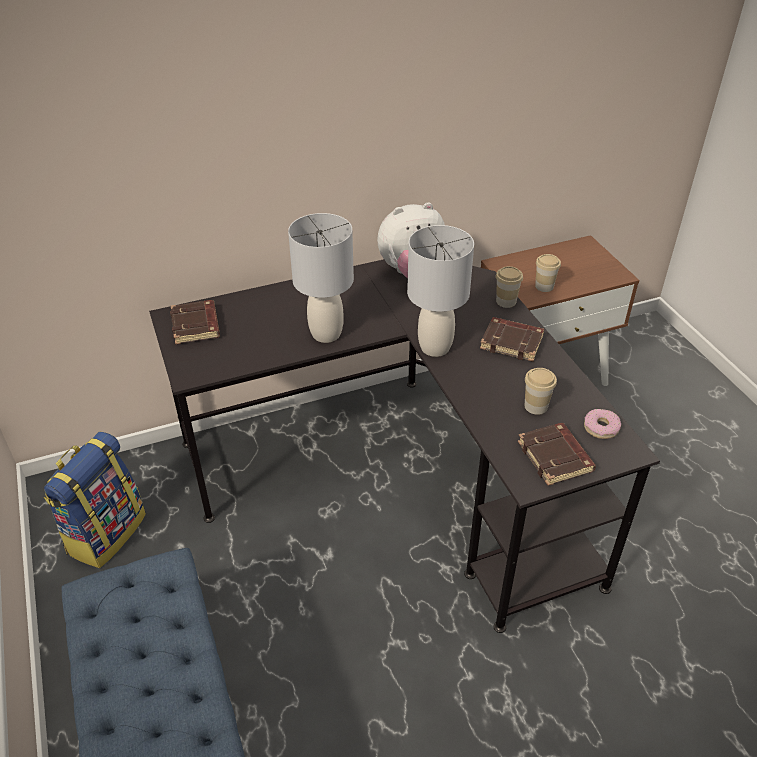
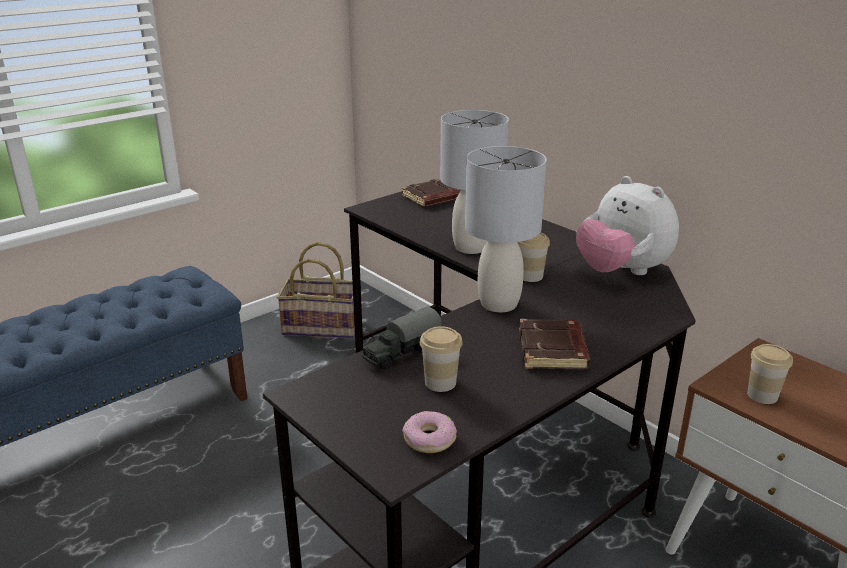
camera: 70 degrees right, 15 degrees down
(106, 532) = (322, 326): backpack -> basket
(489, 417) = (401, 353): none -> toy truck
(506, 301) = (635, 335): cup -> cup (530, 276)
(556, 458) = (352, 408): brown book -> none

